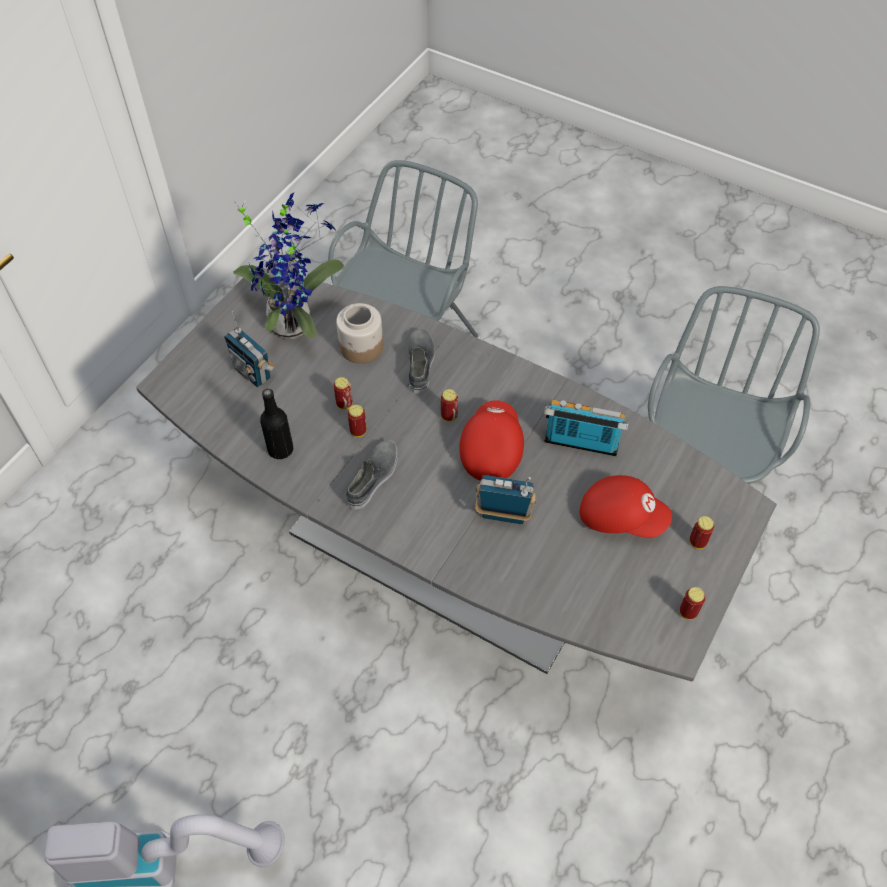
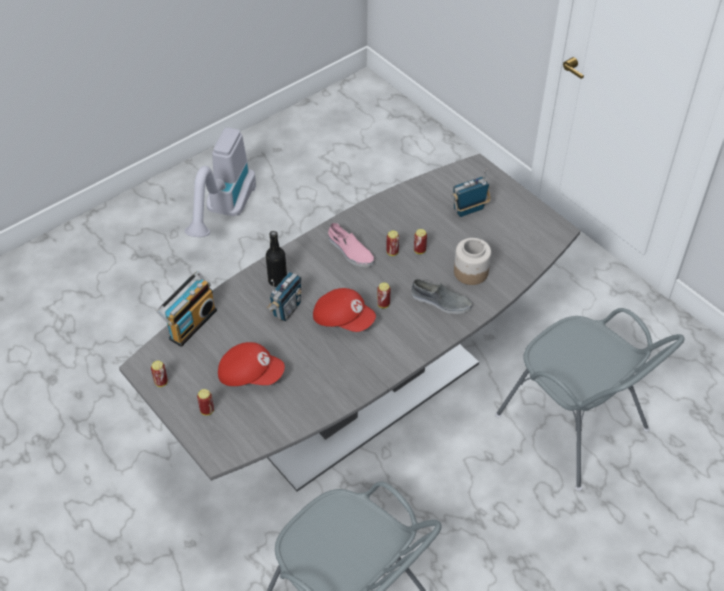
camera: 110 degrees right, 5 degrees down
(280, 449) = (395, 211): black bottle -> black bottle (277, 280)
(294, 322) = (511, 240): potted plant -> none
(373, 477) = (350, 251): grey shoe -> pink shoe
(580, 444) = (322, 373): radio -> radio (191, 323)
(621, 517) = (250, 374): red cap -> red cap turned 120 degrees counterclockwise

